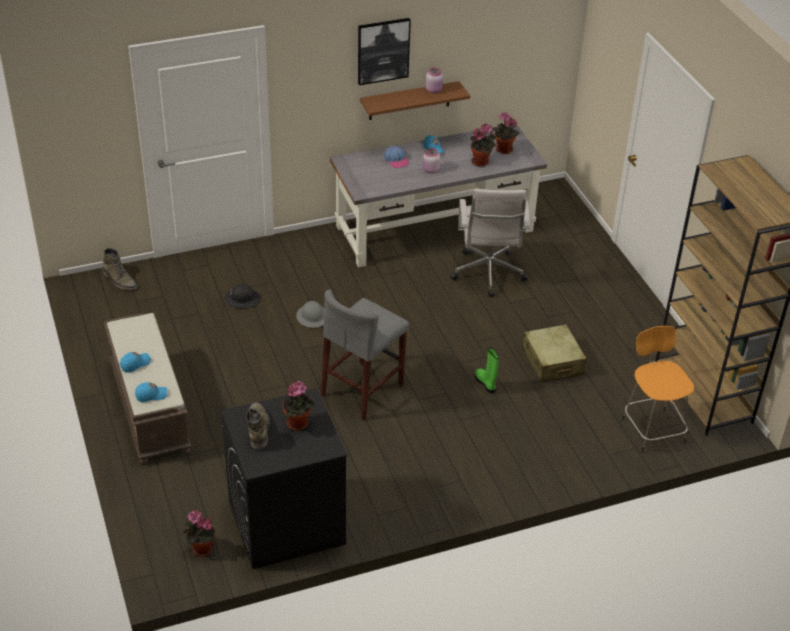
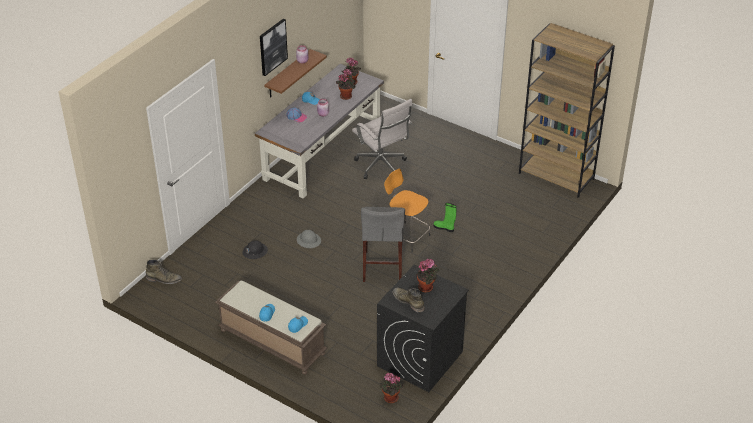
camera: 35 degrees left, 0 degrees up
(552, 362) = (466, 198): beige suitcase -> none
(652, 429) = (550, 207): orange stool -> orange stool (407, 236)

